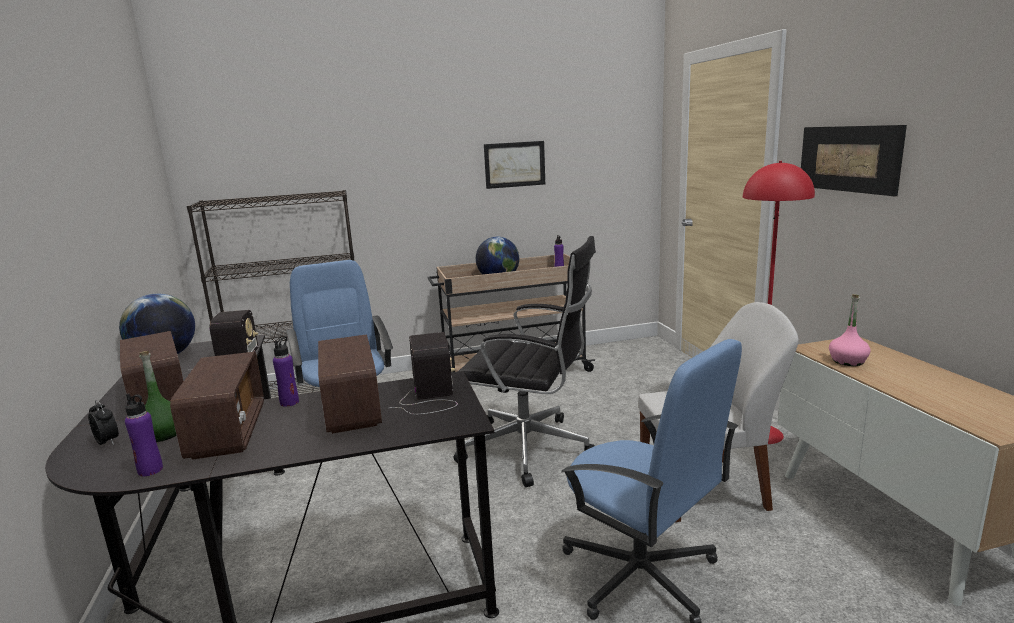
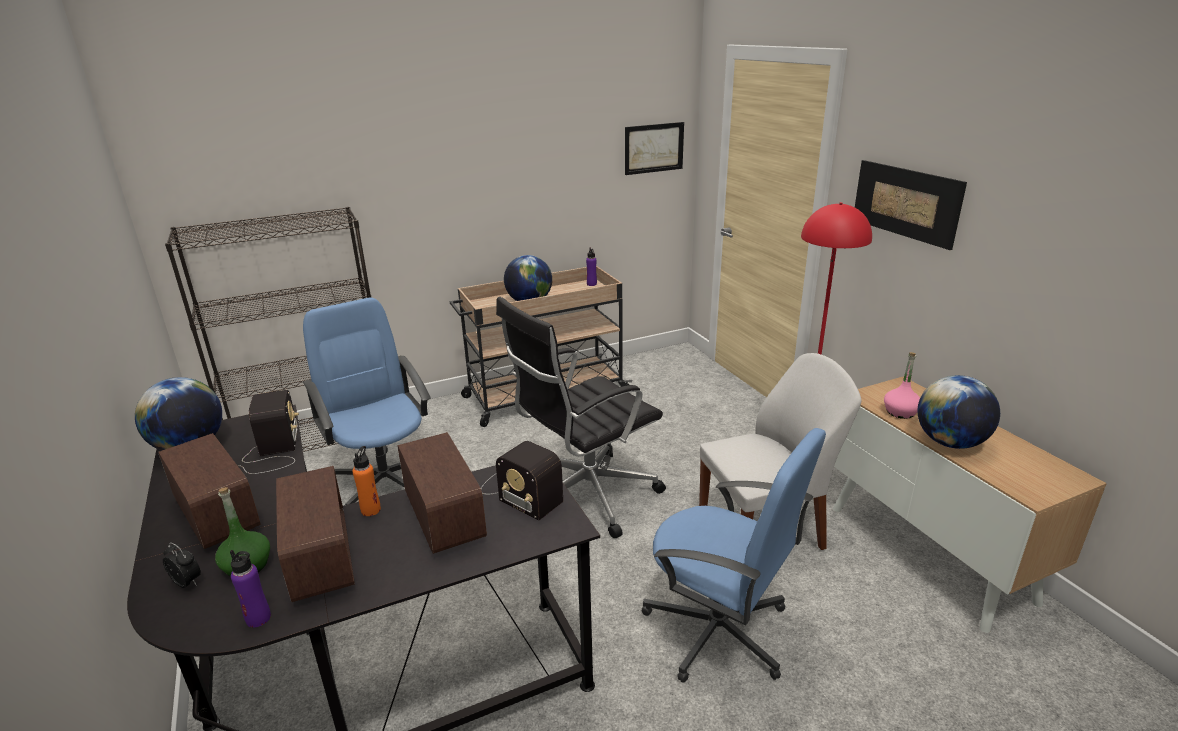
camera: 10 degrees left, 10 degrees up
(289, 402) = (371, 510): purple bottle -> orange bottle
(430, 395) = (519, 491): radio -> radio turned 150 degrees clockwise
(514, 164) = (540, 168): picture -> picture (654, 148)
(530, 449) = (585, 495): black office chair -> black office chair turned 135 degrees clockwise
(900, 385) = (950, 442): none -> globe

